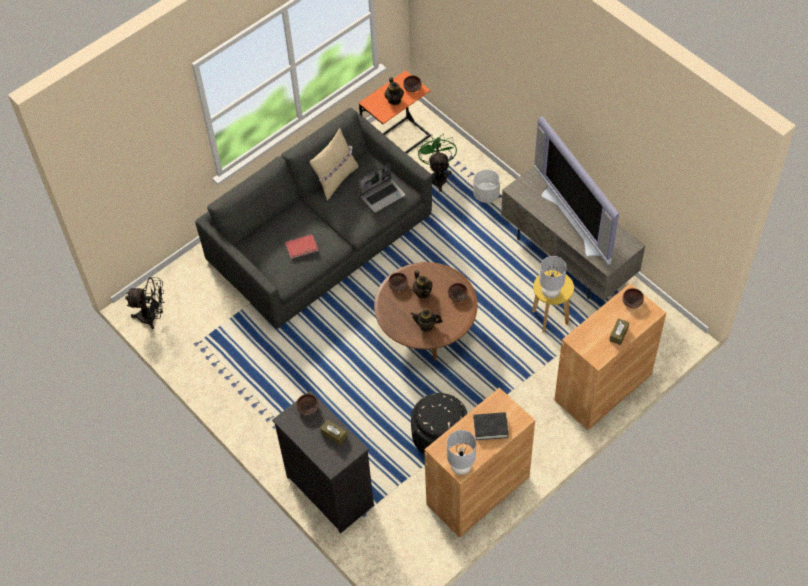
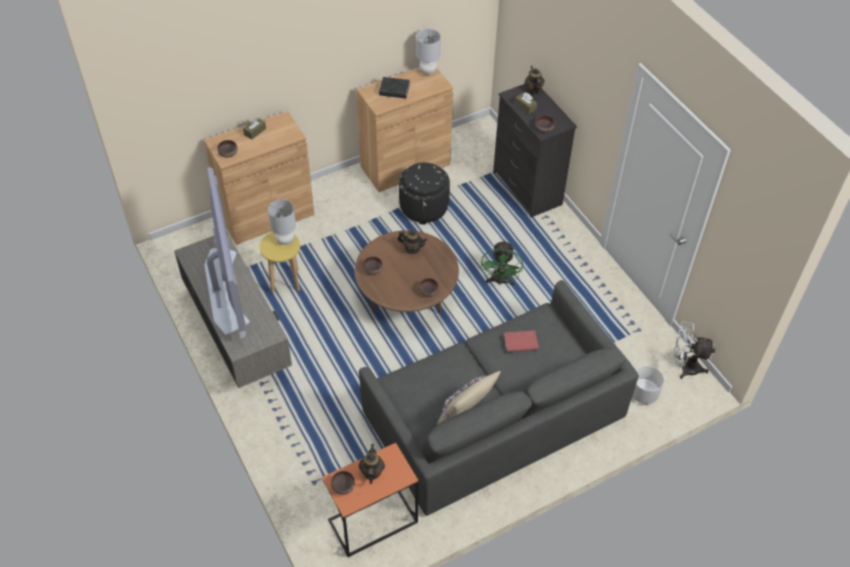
camera: 170 degrees left, 5 degrees down
(152, 317) = (684, 367): black fan -> white fan
(382, 195) = (418, 381): laptop -> none
(422, 292) = (406, 279): teapot -> teapot (533, 90)
(438, 176) = (338, 461): green fan -> green fan (500, 281)
(486, 194) = (292, 424): white planter -> white planter (643, 394)

